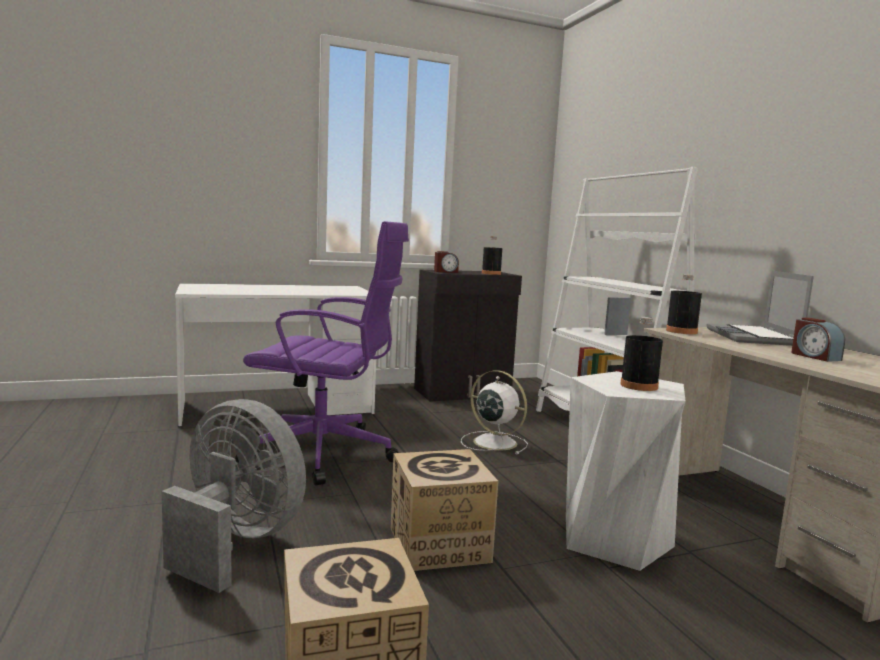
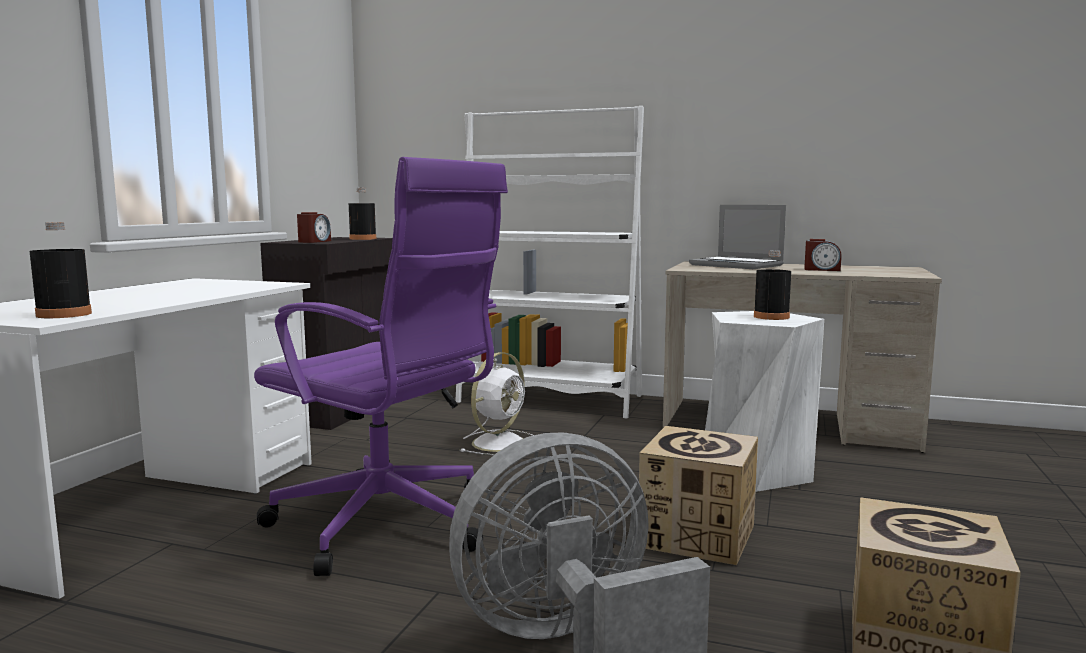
camera: 50 degrees left, 0 degrees up
(326, 454) = (388, 524): purple office chair -> purple office chair turned 75 degrees clockwise
(493, 442) = (500, 442): white fan -> white fan turned 135 degrees clockwise
(681, 331) = (695, 268): black bottle -> black bottle (64, 314)

